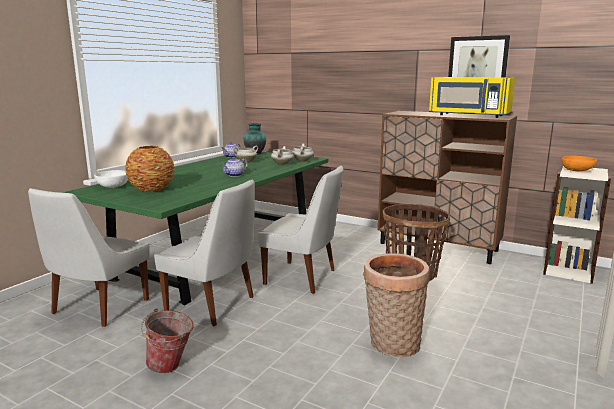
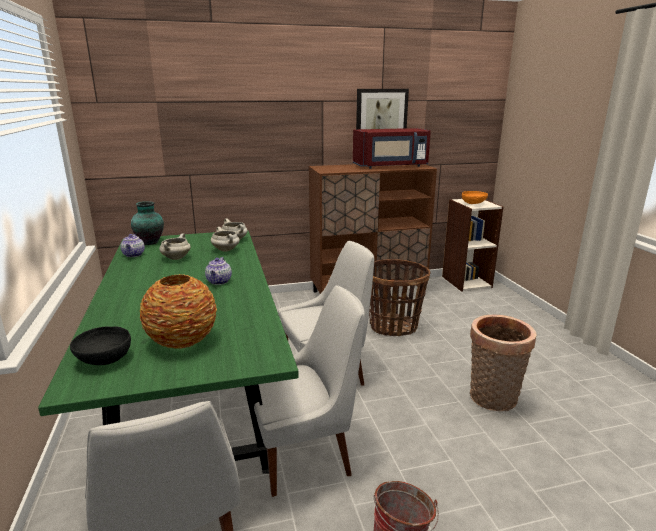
camera: 45 degrees left, 5 degrees up
(113, 186) = (104, 359): white bowl -> black bowl
(468, 115) = (391, 166): yellow microwave -> red microwave

